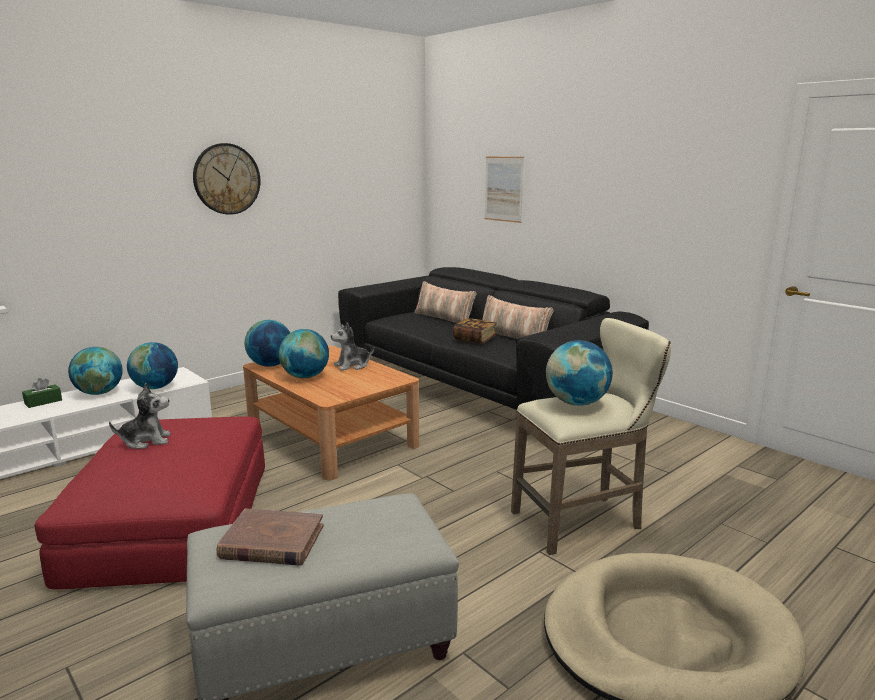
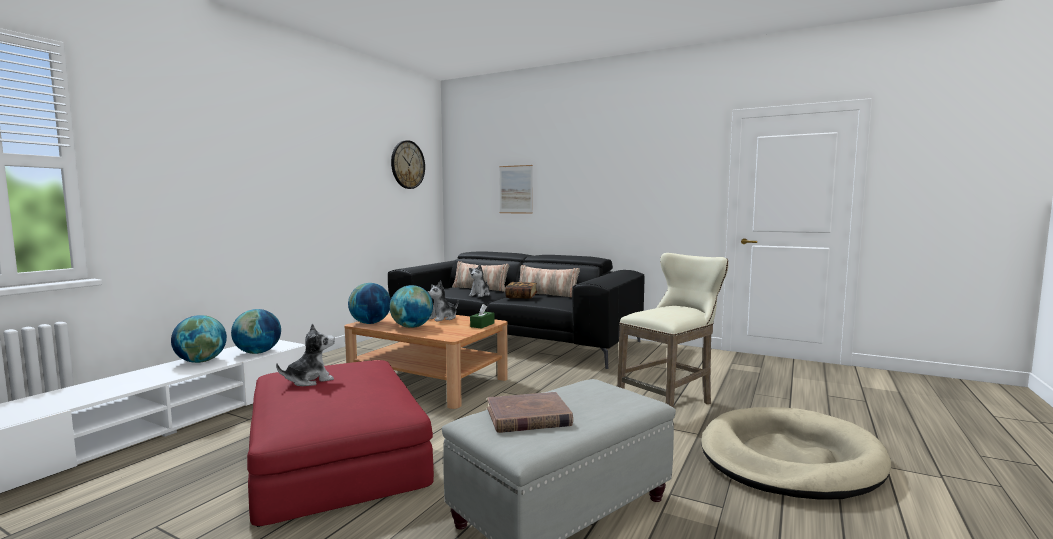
camera: 20 degrees left, 10 degrees down
(43, 402) = (143, 373): green tissue box -> green tissue box (482, 325)
(226, 179) = (303, 172): wall clock -> wall clock (407, 164)
(432, 330) = (480, 295): none -> plush toy
(576, 403) = (666, 310): globe -> none

